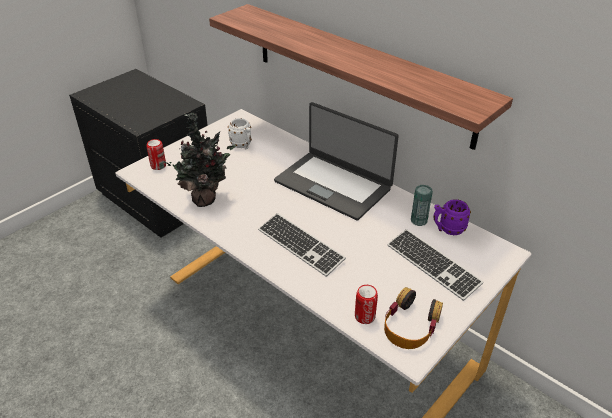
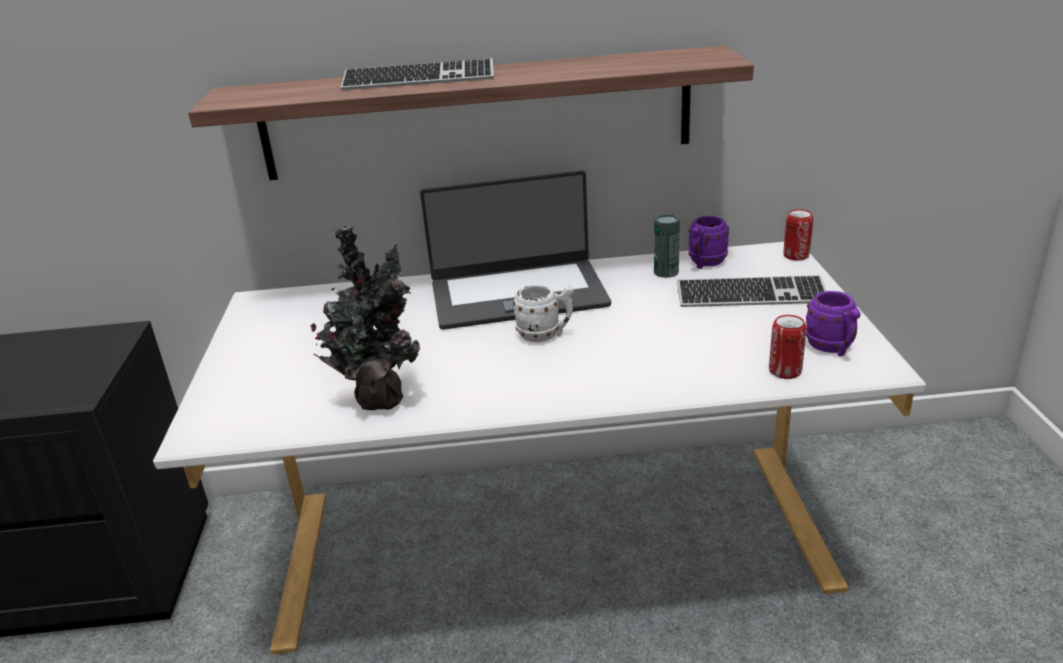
camera: 45 degrees left, 10 degrees down
(158, 166) = (224, 410): can -> can (796, 255)
(243, 145) = (320, 322): white mug -> white mug (546, 335)
(300, 245) = (598, 362): keyboard -> keyboard (419, 79)
(410, 325) = (833, 349): headphones -> purple mug

